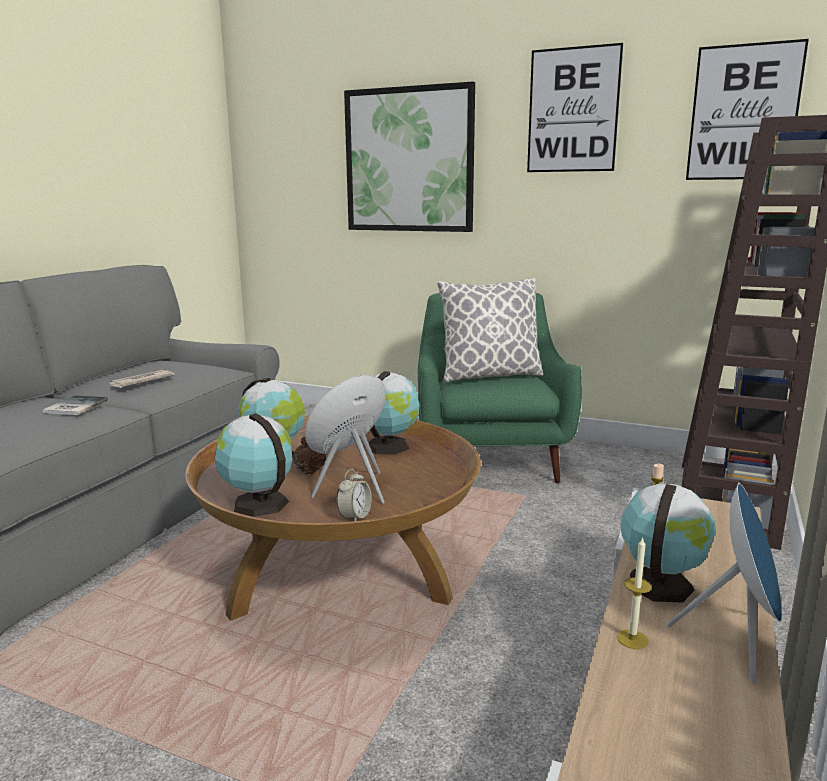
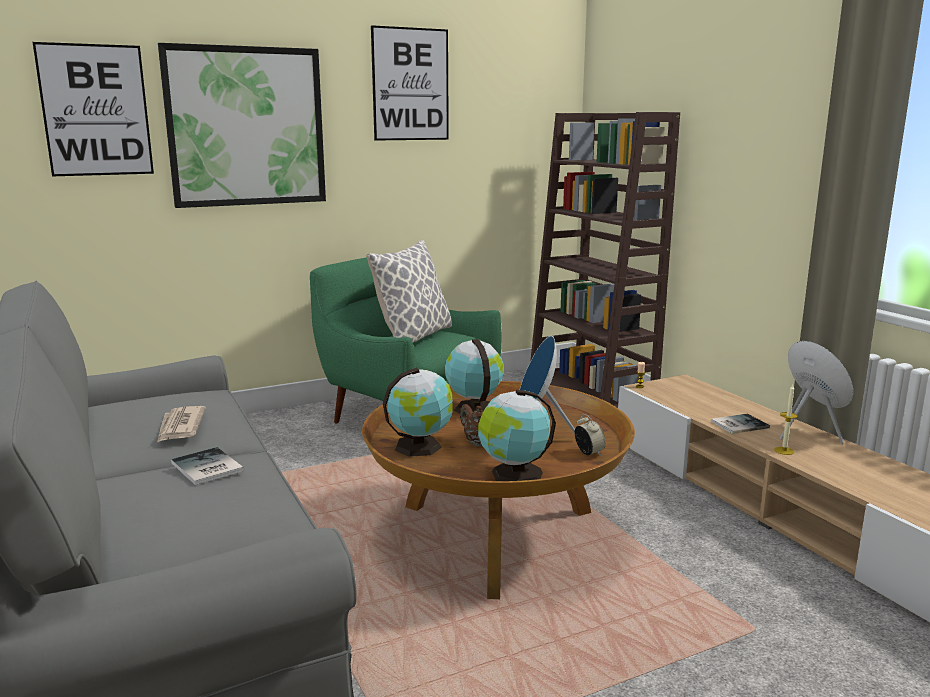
camera: 50 degrees left, 0 degrees up
(660, 583) = (737, 424): globe -> book
(743, 113) = (533, 95): picture -> picture (96, 110)

